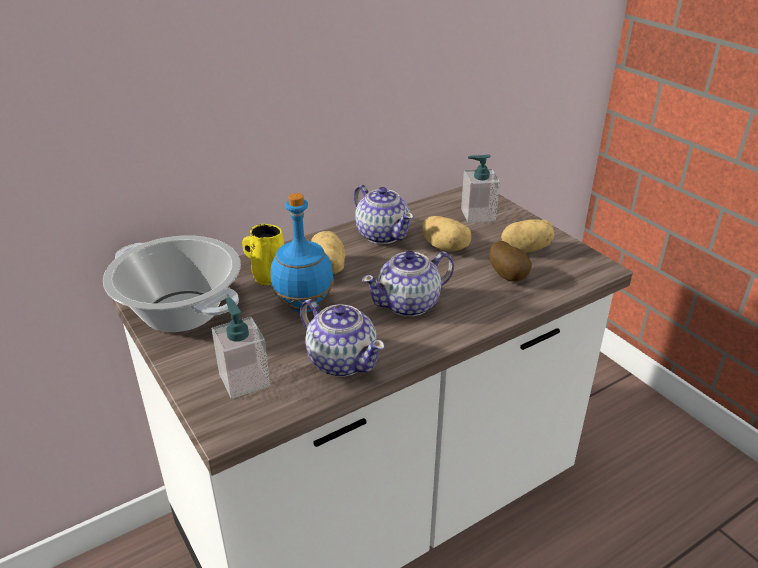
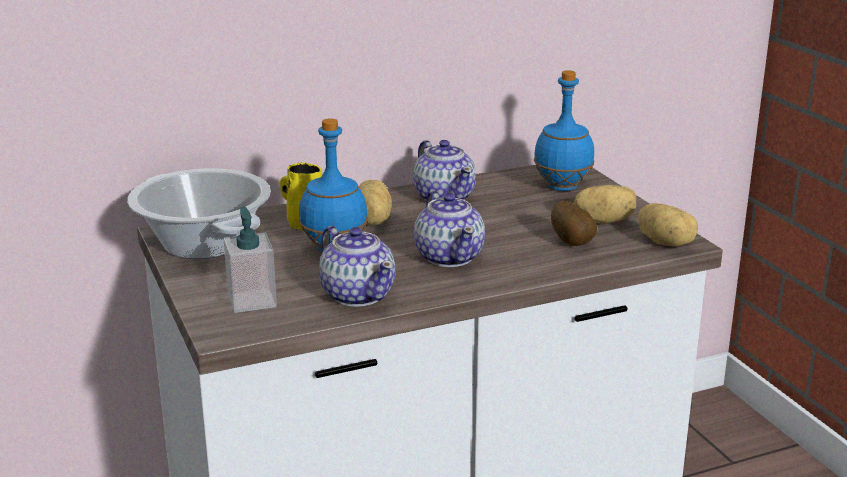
camera: 10 degrees right, 10 degrees down
(409, 304) = (449, 256): teapot -> teapot turned 90 degrees counterclockwise
(446, 247) = (512, 213): potato -> potato (666, 243)
(477, 215) = (563, 187): soap dispenser -> blue bottle

